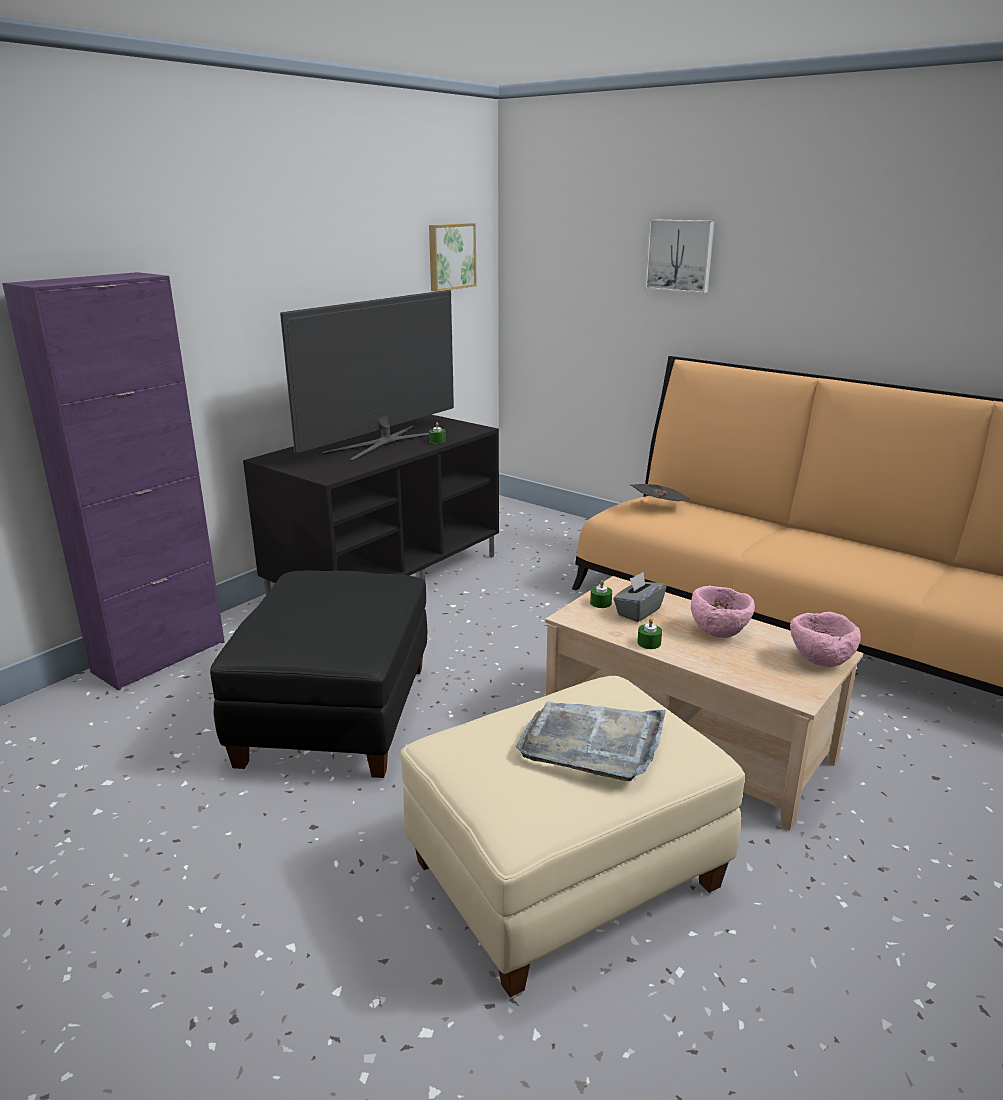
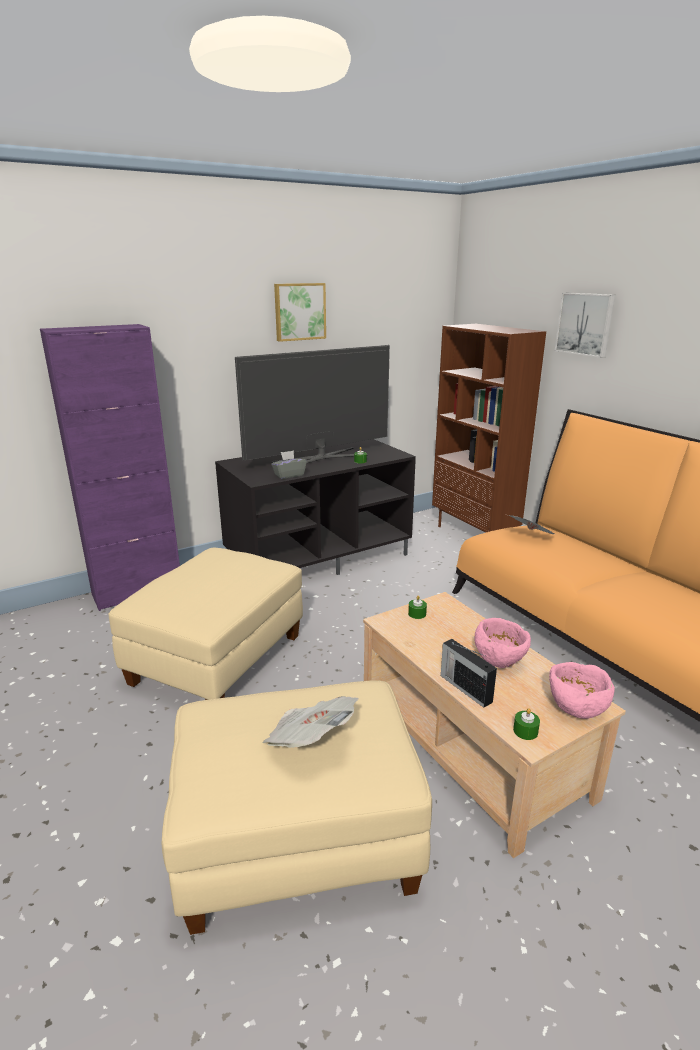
camera: 20 degrees right, 0 degrees up
(335, 715) = (217, 660): black ottoman -> beige ottoman
(450, 256) = (407, 319): picture -> picture (299, 311)
(558, 522) = (474, 534): none -> brown bookcase
(593, 742) = (310, 740): grey tray -> newspaper
(638, 611) = (442, 628): grey tissue box -> grey tissue box (289, 475)
(649, 643) = (431, 658): green candle -> green candle (525, 731)
(704, 663) = (465, 688): none -> radio

